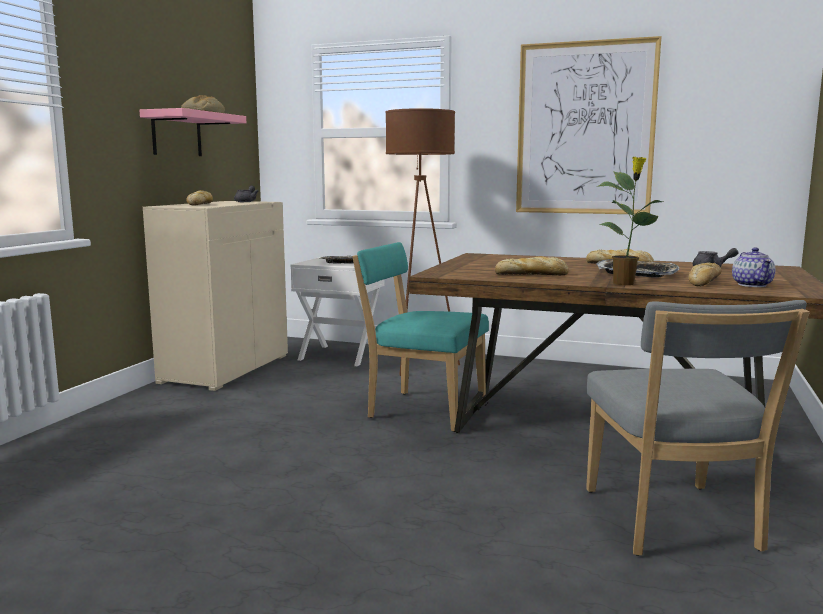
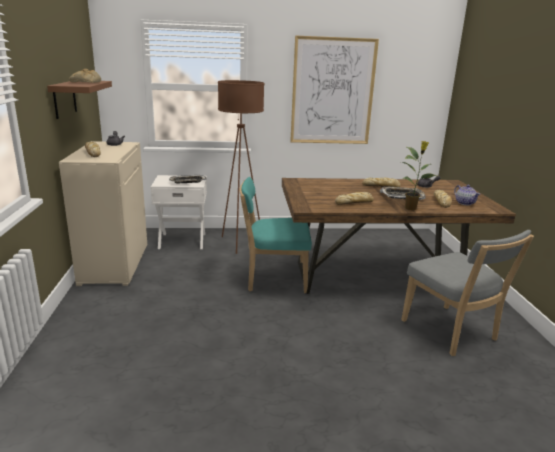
camera: 25 degrees left, 10 degrees up
(176, 134) = (64, 99): pink shelf -> brown shelf

